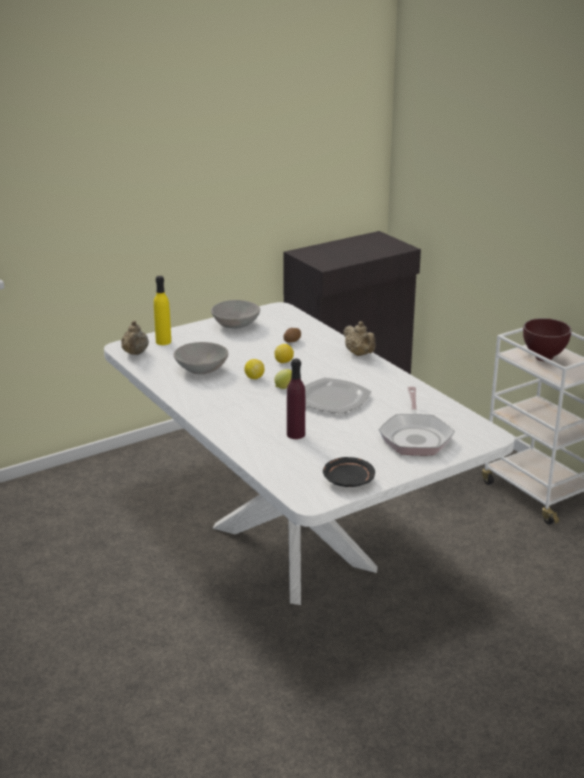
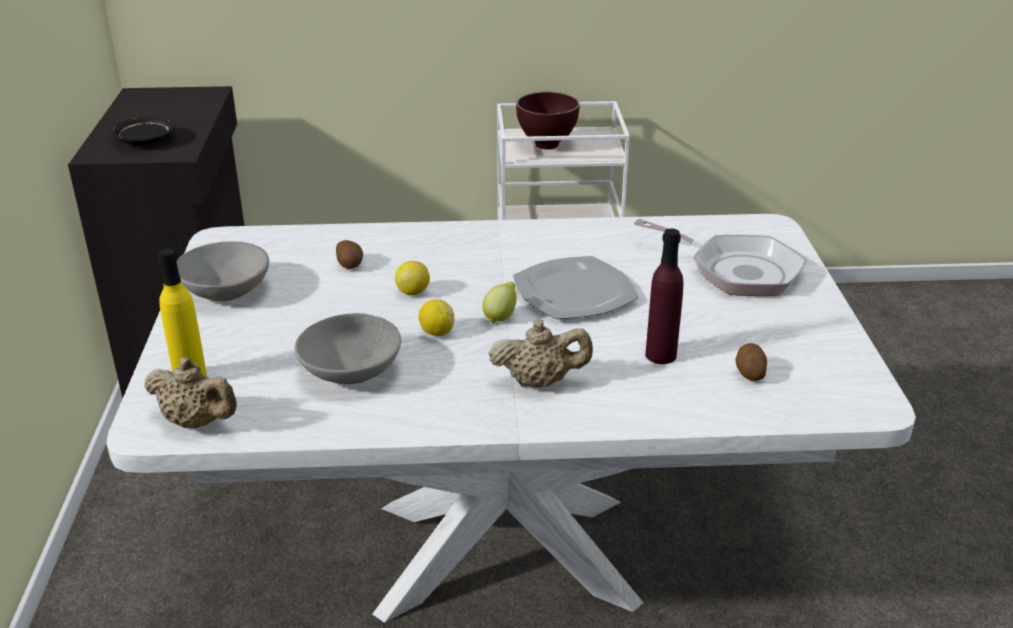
camera: 60 degrees left, 5 degrees up
(305, 461) = (749, 373): none -> potato
(348, 480) = (828, 356): black plate -> black plate (144, 140)
(359, 354) = (457, 231): beige teapot -> beige teapot (540, 382)

